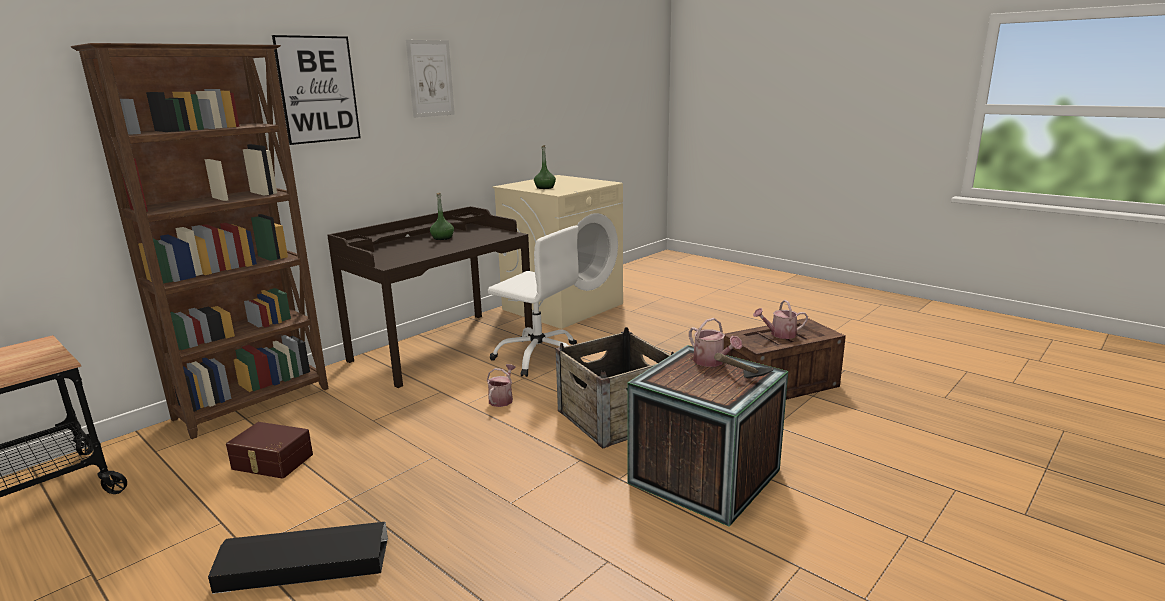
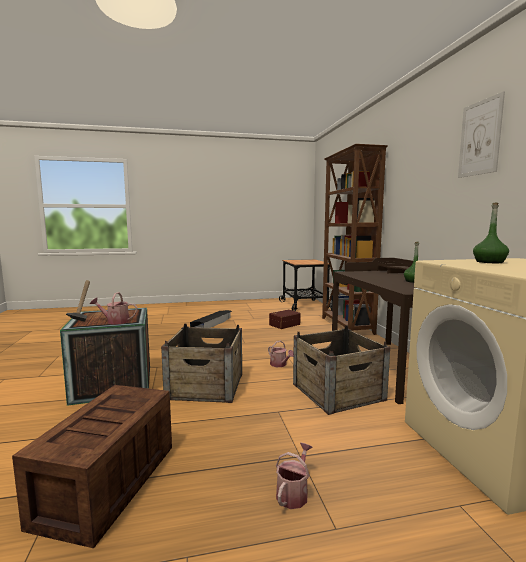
camera: 125 degrees right, 10 degrees down
(318, 89) = (408, 164): picture -> none
(539, 356) = (337, 392): white office chair -> crate
(779, 334) = (108, 417): watering can -> watering can (294, 493)

